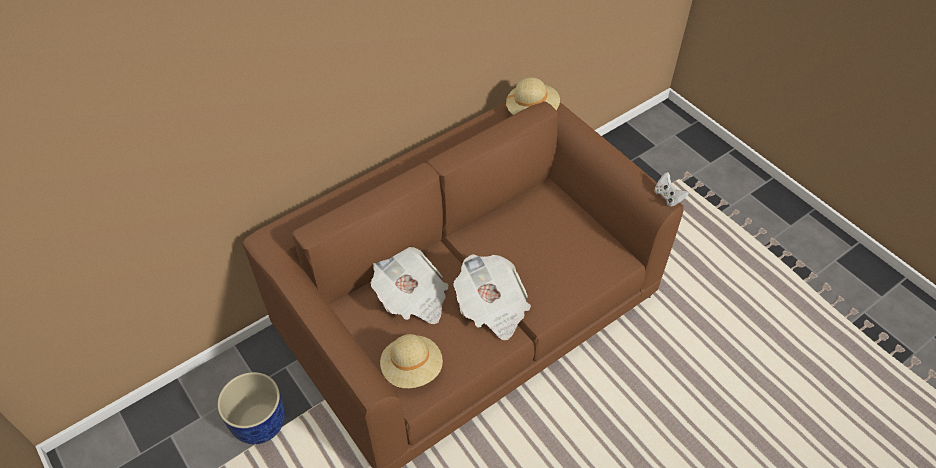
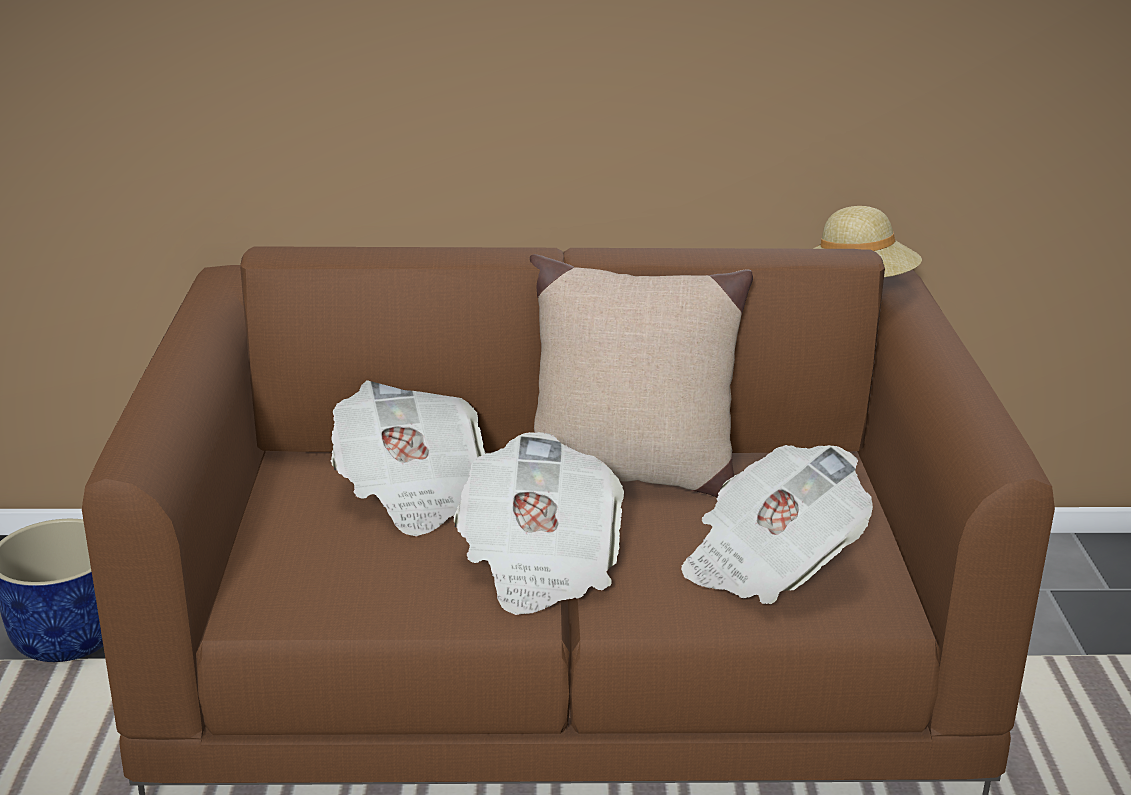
camera: 35 degrees right, 25 degrees down
(412, 369) = (296, 573): beige hat -> none
(480, 238) = (629, 473): none -> beige pillow
(570, 261) = (769, 563): none -> newspaper
(668, 197) = (1024, 458): white game controller -> none

